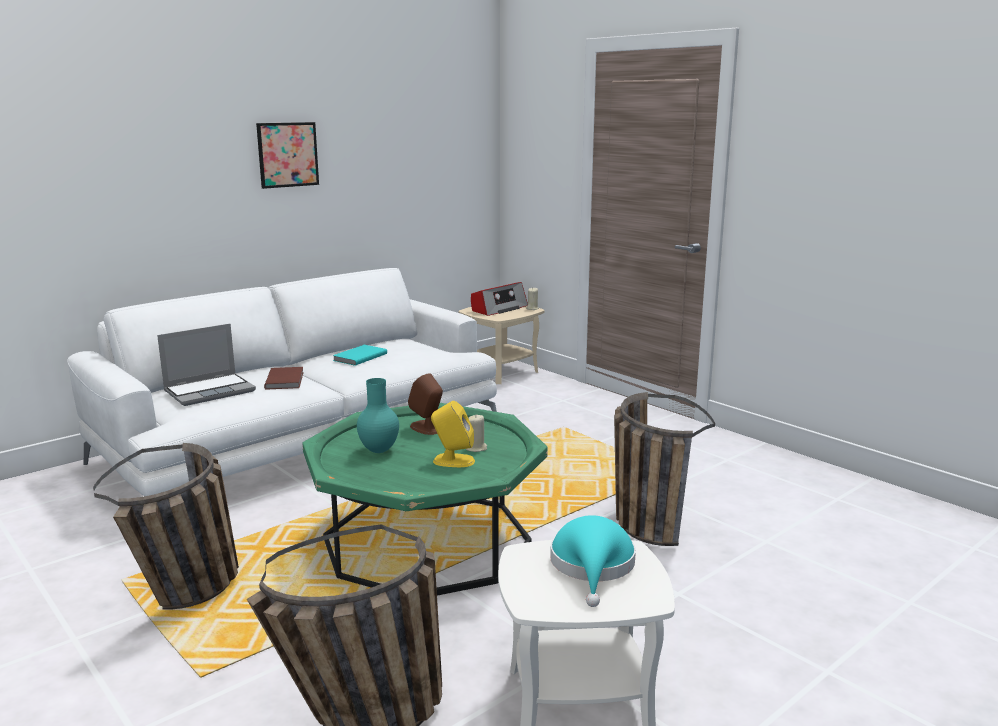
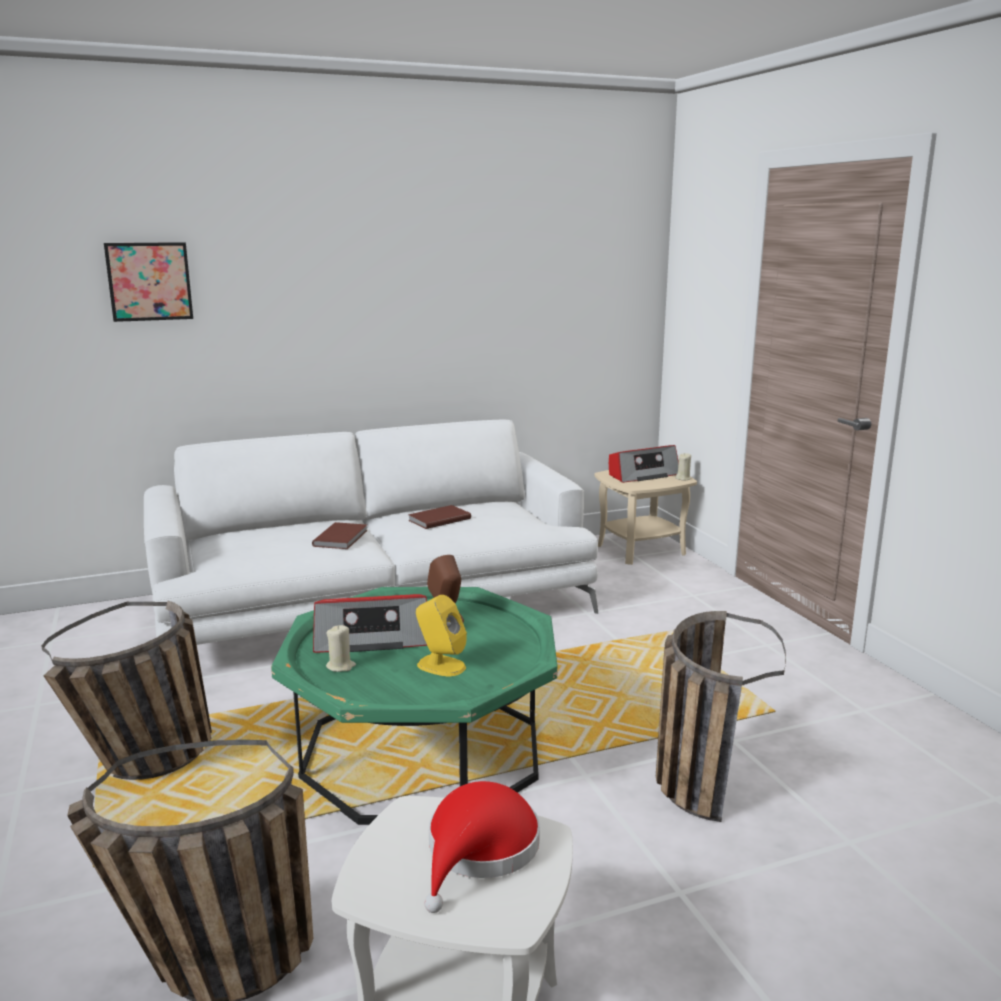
camera: 20 degrees right, 0 degrees up
(210, 391) = (260, 541): laptop -> none
(288, 154) = (397, 288): picture -> picture (149, 281)
(359, 357) = (438, 519): turquoise book -> brown book
(379, 450) = (372, 638): turquoise vase -> radio
(476, 448) = (479, 653): beige candle -> beige candle (341, 666)
(593, 566) = (479, 851): turquoise hat -> red hat

